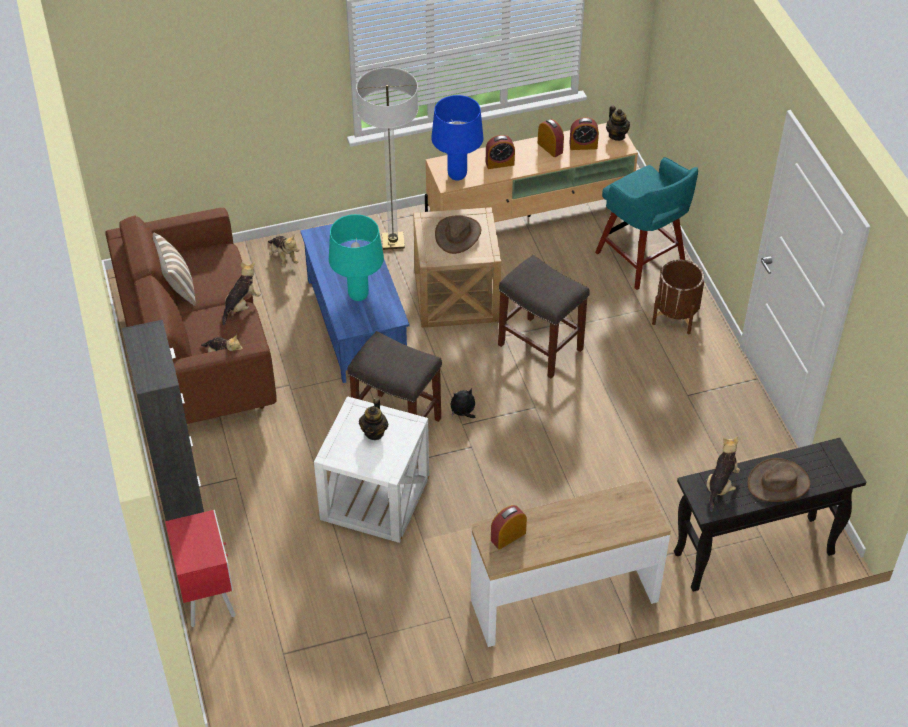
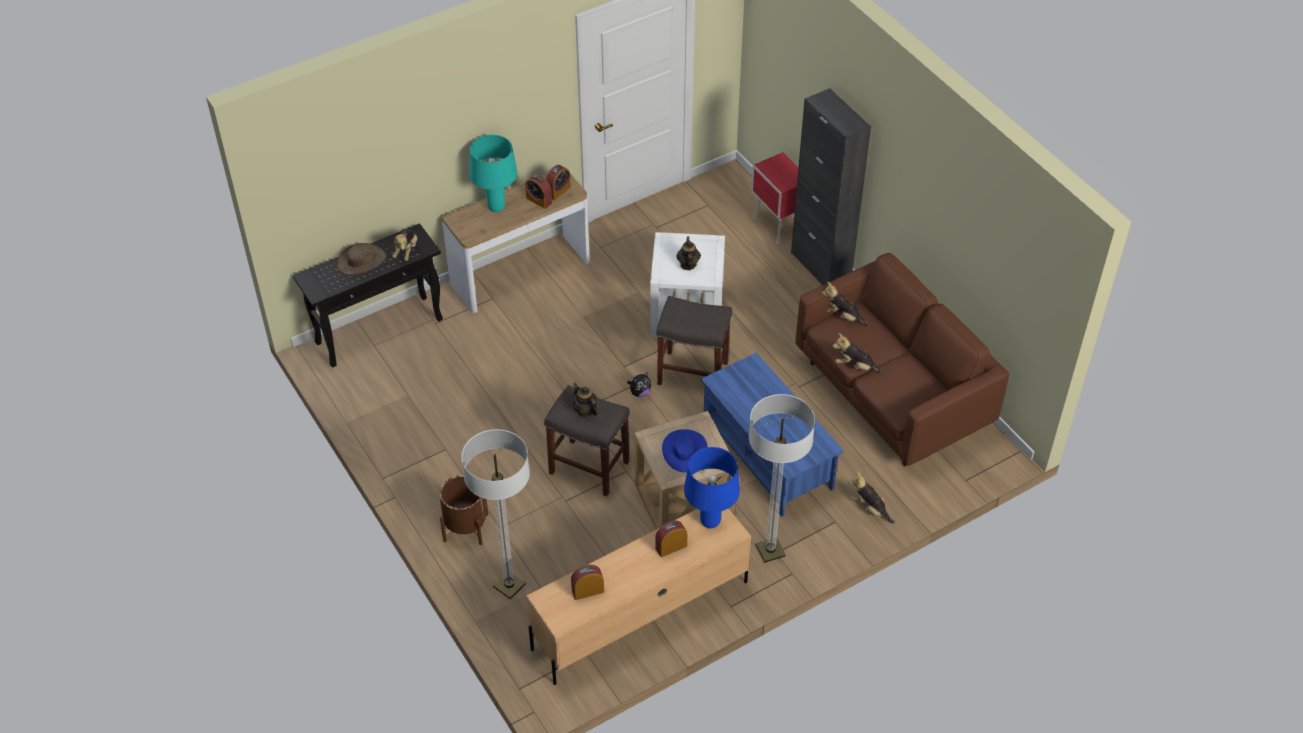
camera: 165 degrees right, 0 degrees up
(177, 289) = (921, 369): pillow -> none
(241, 305) = (855, 366): plush toy -> plush toy turned 90 degrees clockwise
(358, 295) = (757, 395): turquoise table lamp -> turquoise table lamp (497, 207)
(457, 235) = (684, 451): brown hat -> blue hat
(550, 148) = (623, 579): alarm clock -> alarm clock (539, 200)
(617, 135) = (553, 614): teapot -> teapot (585, 410)
(642, 259) = (509, 585): turquoise stool -> floor lamp

